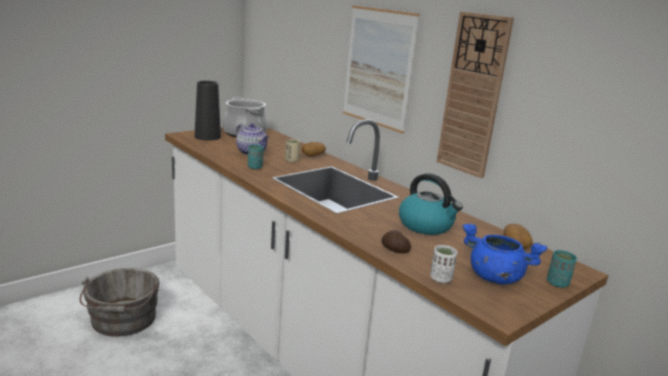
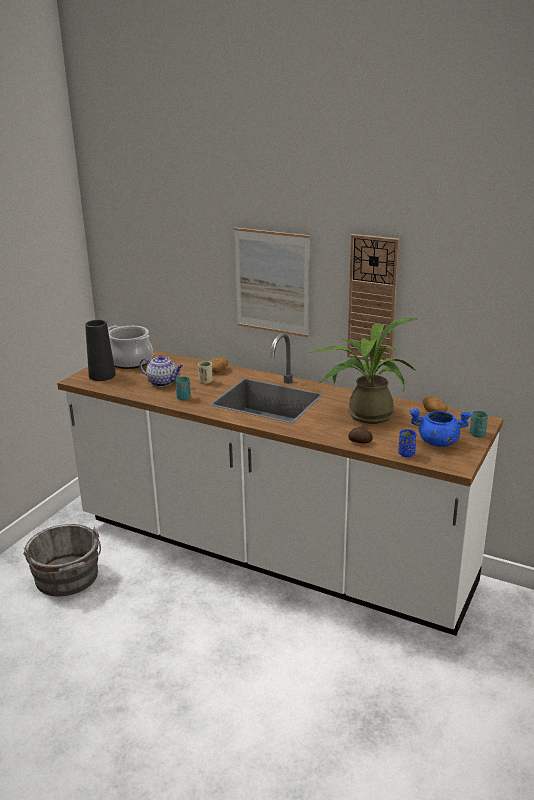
camera: 20 degrees left, 5 degrees up
(426, 225) = (364, 414): kettle -> potted plant
(440, 279) = (406, 454): white cup -> blue cup

